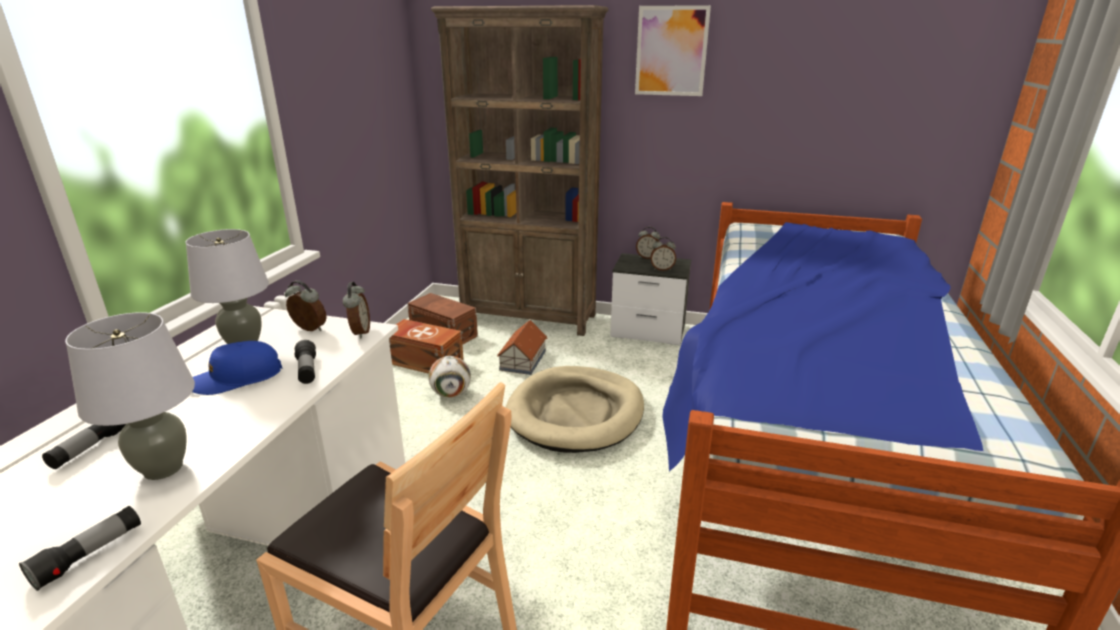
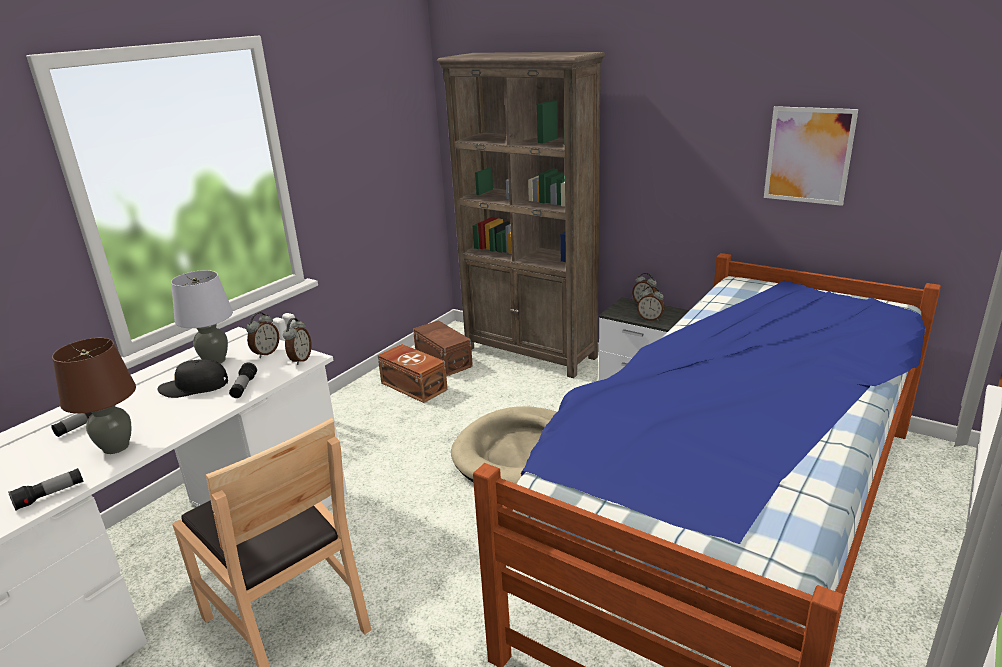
camera: 20 degrees right, 0 degrees up
(163, 468) = (116, 447): grey table lamp -> brown table lamp
(236, 378) = (195, 387): blue cap -> black cap
(308, 330) = (266, 353): alarm clock -> alarm clock turned 75 degrees clockwise
(451, 394) = (421, 419): football -> none
(522, 360) = (501, 396): toy house -> none
(671, 51) = (667, 96): picture -> picture (808, 155)

